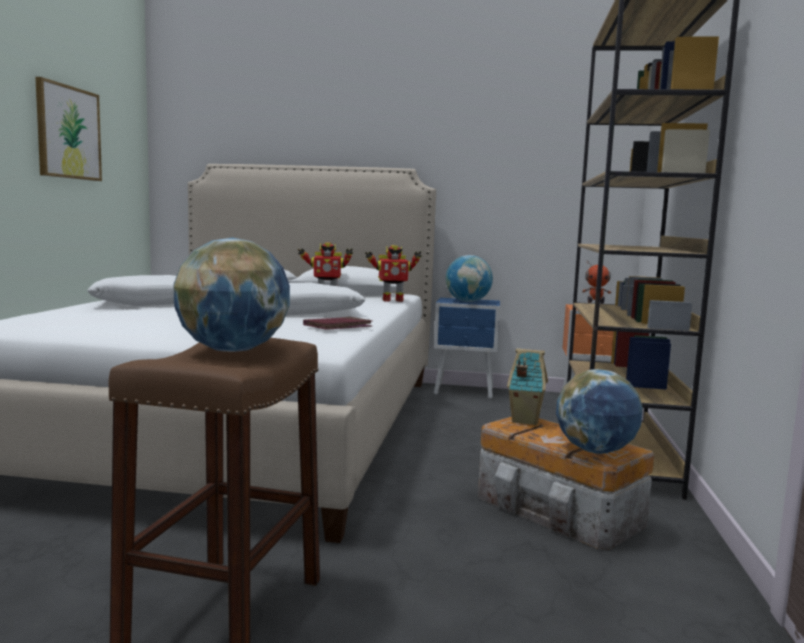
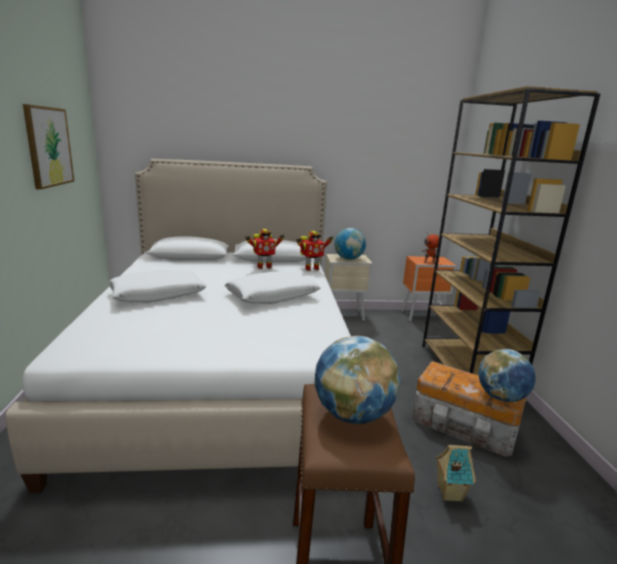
camera: 15 degrees left, 10 degrees up
(338, 327) = (318, 318): red book -> none
(465, 392) = (344, 315): blue nightstand -> beige nightstand
(524, 420) = (440, 370): toy house -> toy house (449, 493)

